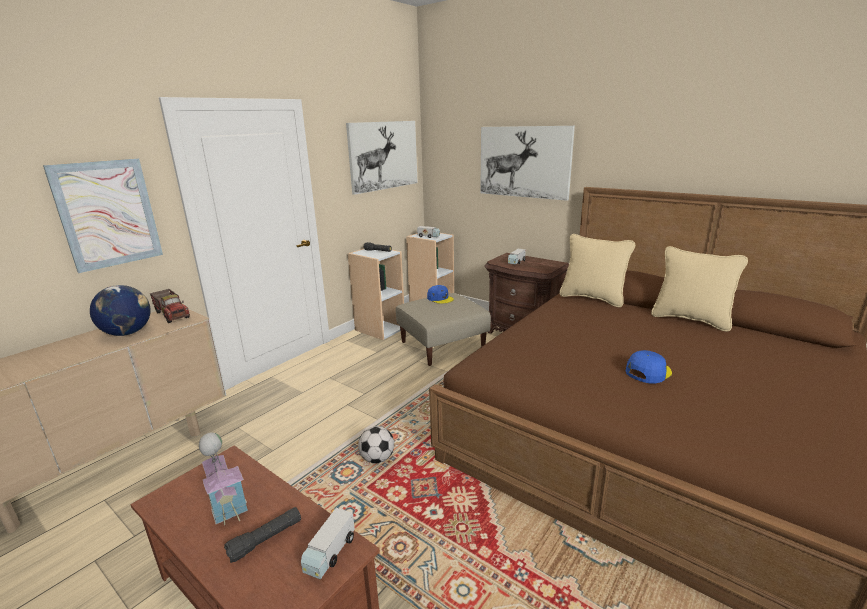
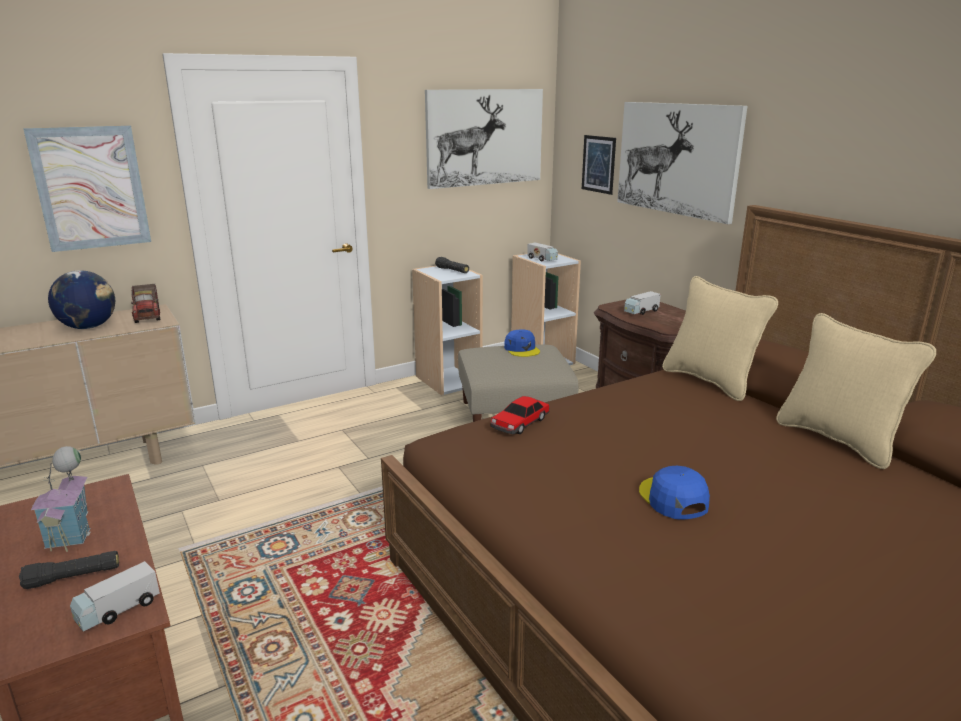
camera: 20 degrees right, 0 degrees up
(377, 458) = (324, 540): football -> none
(461, 169) = (598, 164): none -> picture
(513, 345) = (519, 423): none -> toy car
(648, 372) = (672, 499): blue cap -> blue cap turned 90 degrees counterclockwise

